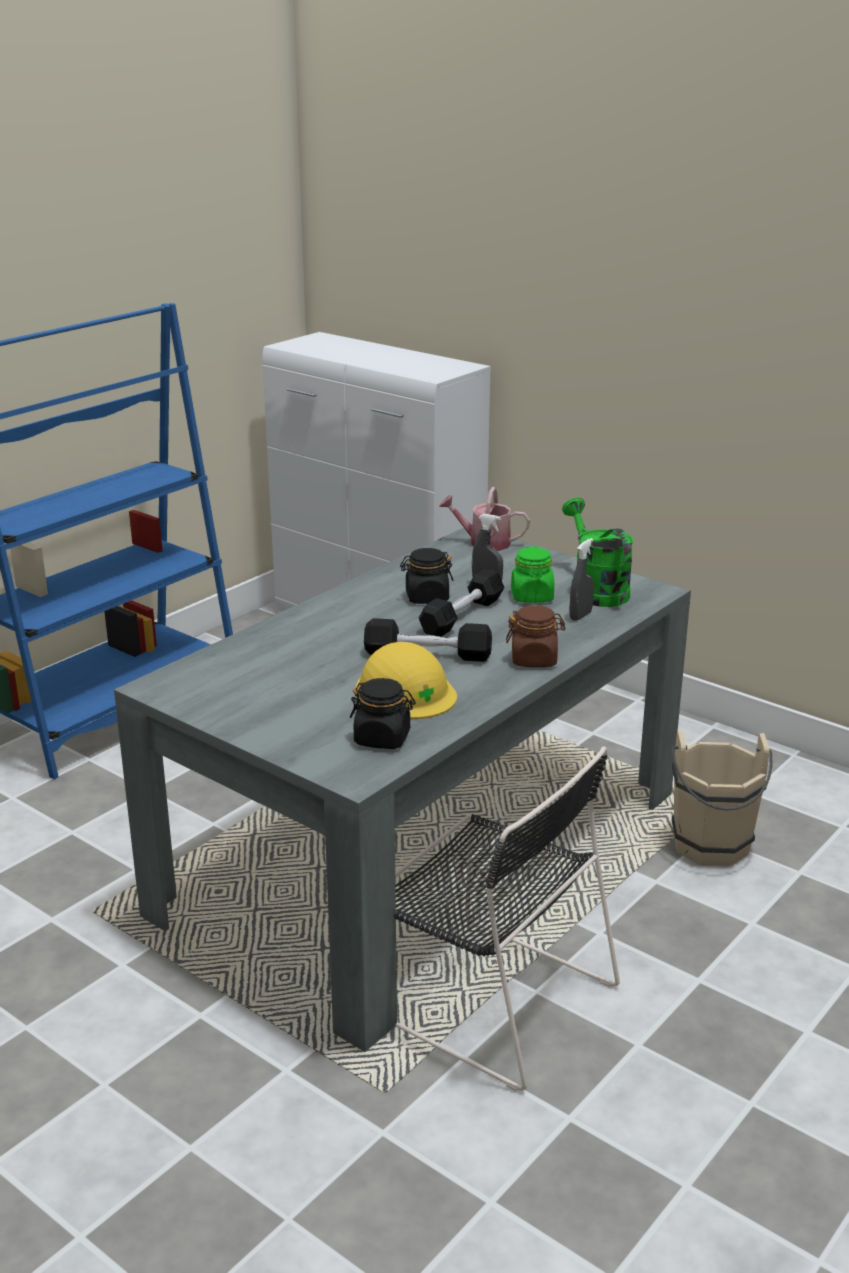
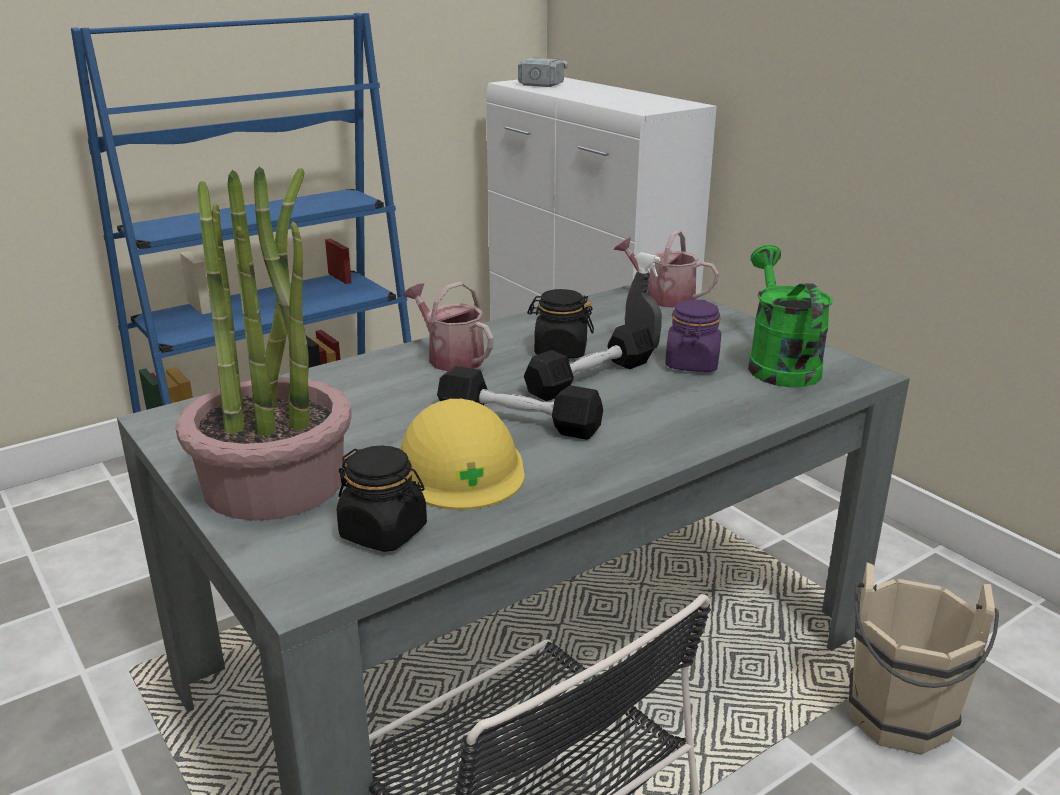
camera: 15 degrees right, 0 degrees up
(280, 718) = (275, 481): none -> potted plant
(321, 341) = (550, 81): none -> hammer
(343, 612) = (450, 357): none -> watering can
(532, 597) = (692, 364): green jar -> purple jar
(534, 659) = (656, 445): brown jar -> none
(580, 616) = (745, 394): grey spray bottle -> none

